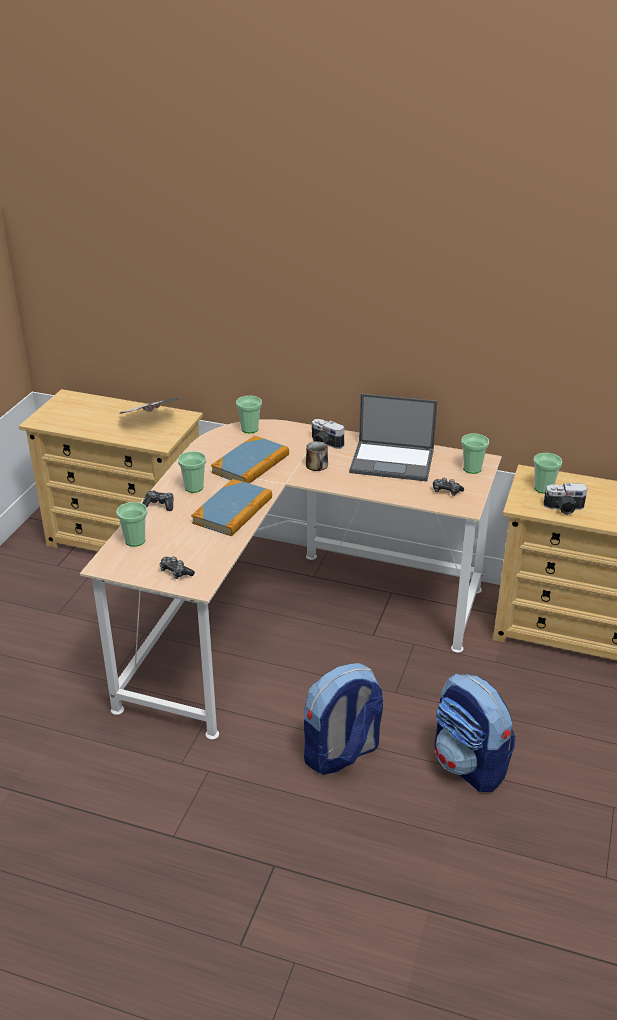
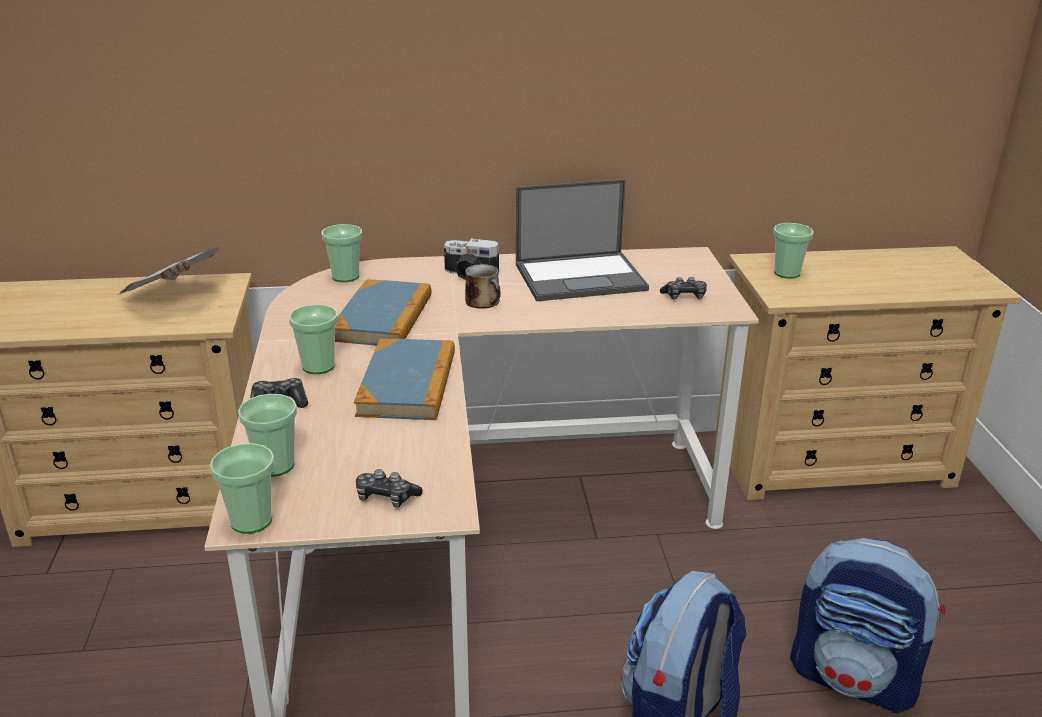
camera: 25 degrees left, 5 degrees down
(472, 469) = (688, 266): cup -> cup (251, 521)
(564, 508) = (834, 289): camera -> none

